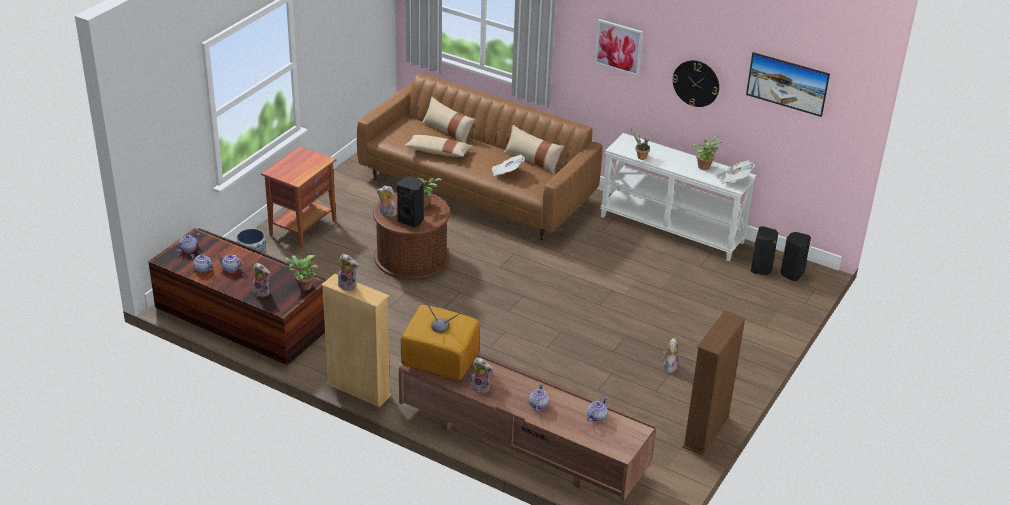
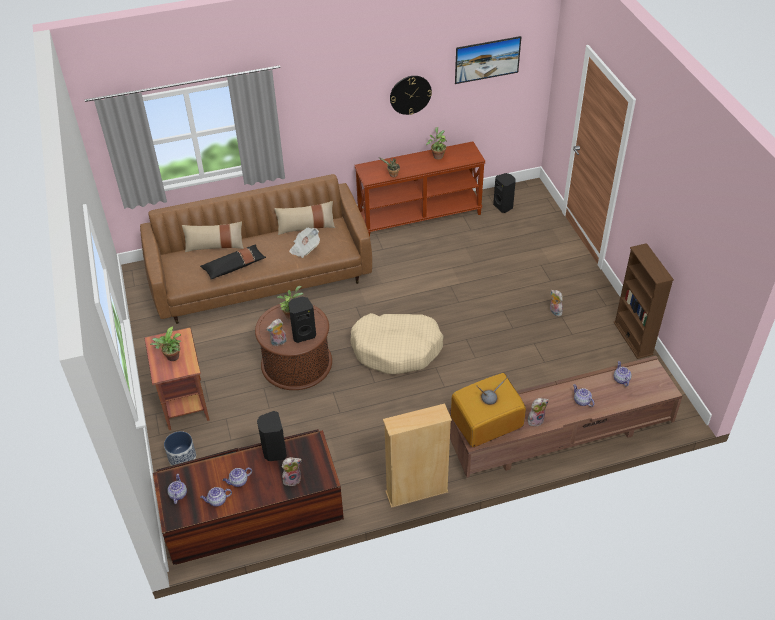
camera: 45 degrees left, 10 degrees up
(303, 287) = (313, 449): potted plant -> potted plant (172, 358)
(348, 285) = (408, 419): plush toy -> none
(438, 152) = (234, 267): beige pillow -> black pillow
(496, 299) = (396, 349): none -> beige dog bed
(618, 47) = (335, 97): picture -> none
(672, 229) = (419, 216): white console table -> brown console table
(733, 180) = (467, 153): newspaper -> none
(791, 273) = (522, 197): black speaker -> black speaker (274, 451)

